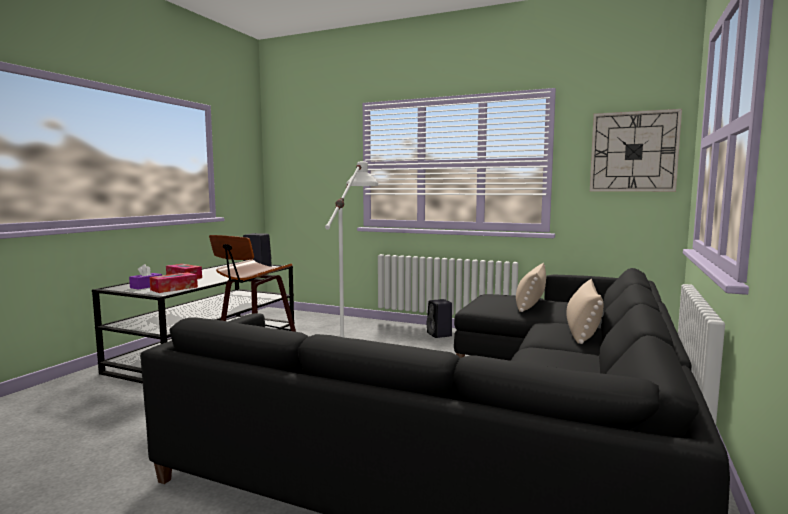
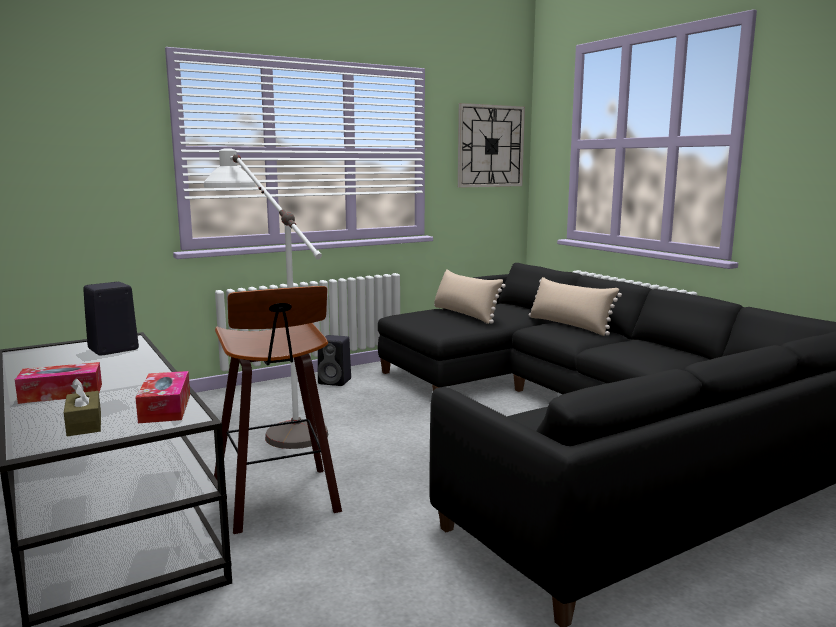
camera: 55 degrees left, 5 degrees up
(146, 286) = (84, 424): purple tissue box -> brown tissue box

